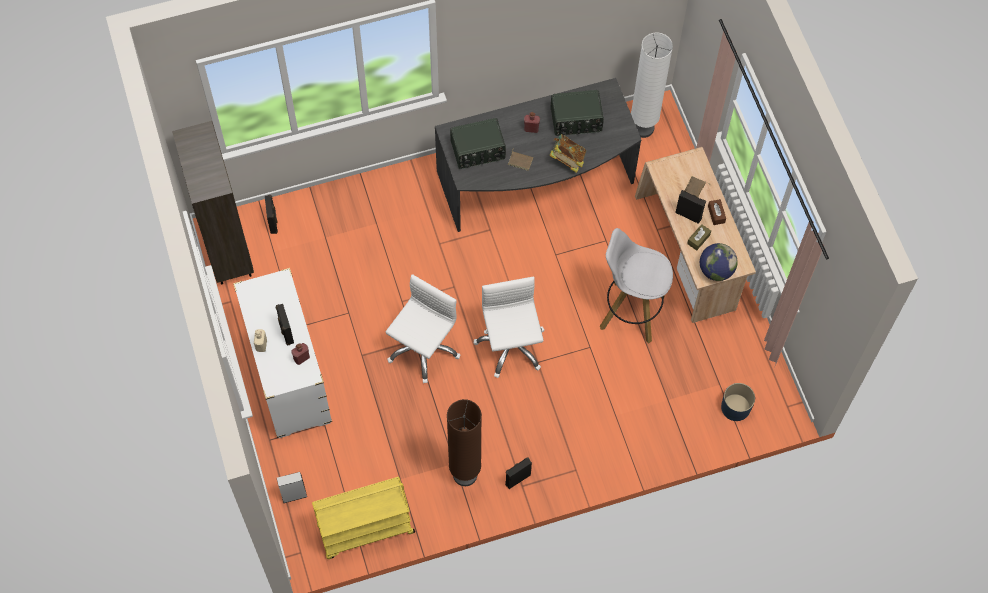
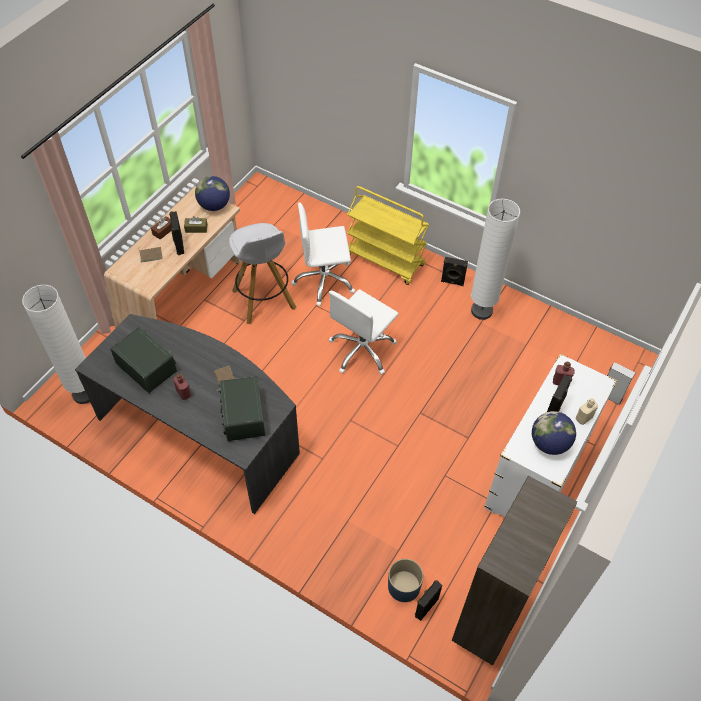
camera: 130 degrees left, 10 degrees down
(266, 305) = (549, 443): none -> globe
(365, 530) = (580, 337): yellow cart -> yellow cart (385, 260)
(423, 348) = (420, 402): white office chair -> white office chair (324, 281)
(465, 474) = (481, 311): brown floor lamp -> white floor lamp
(478, 151) = (242, 416): radio -> radio turned 135 degrees counterclockwise
(567, 160) = (194, 348): book -> none
(735, 407) = (283, 208): blue planter -> blue planter (403, 586)

